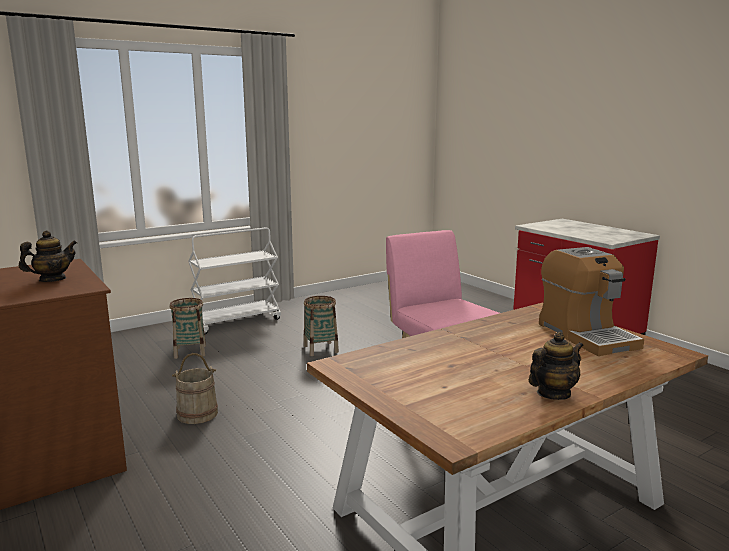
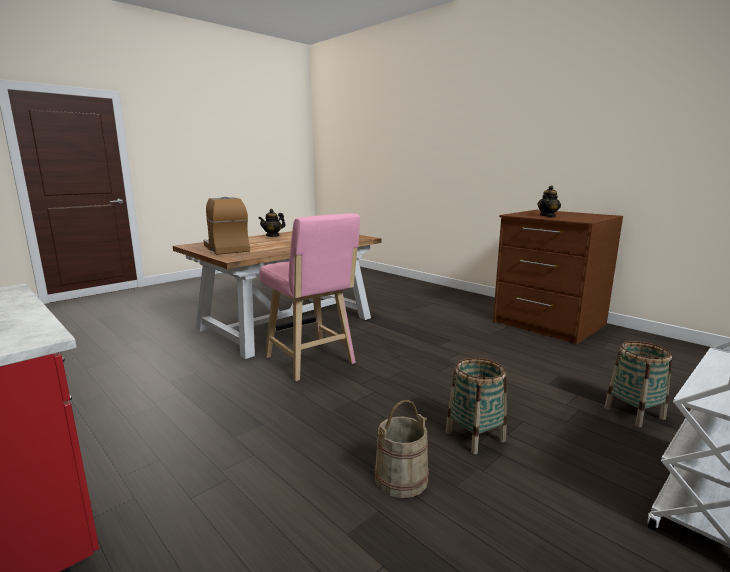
camera: 170 degrees right, 0 degrees up
(197, 414) = (502, 349): beige bucket -> beige bucket (401, 478)

